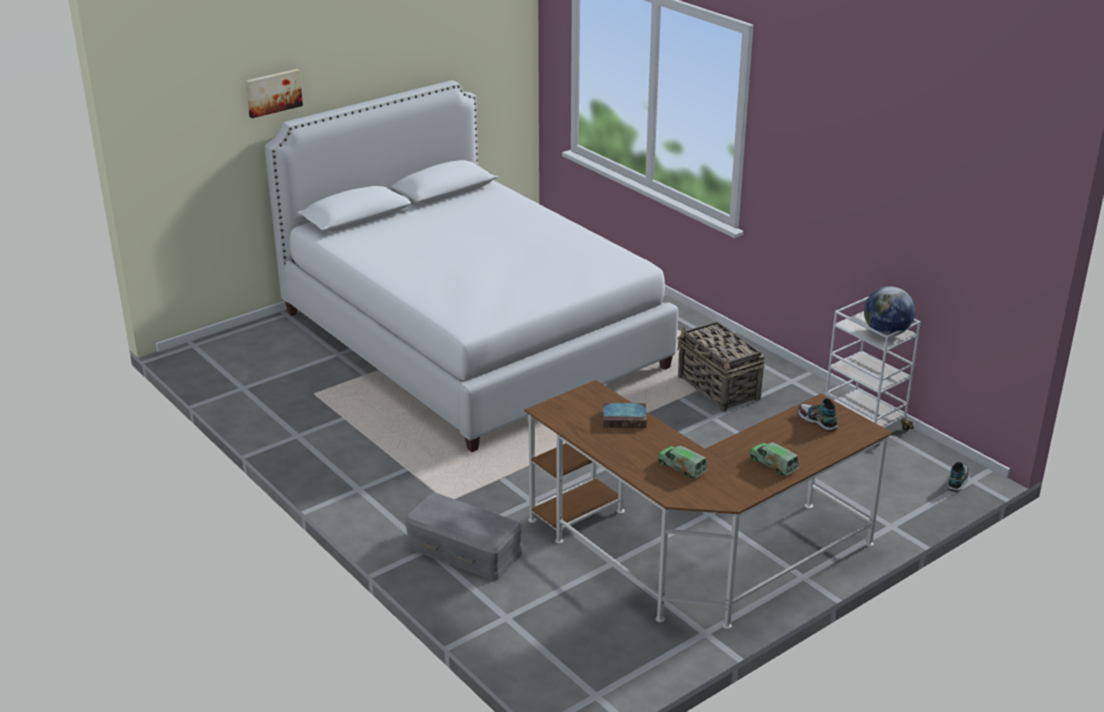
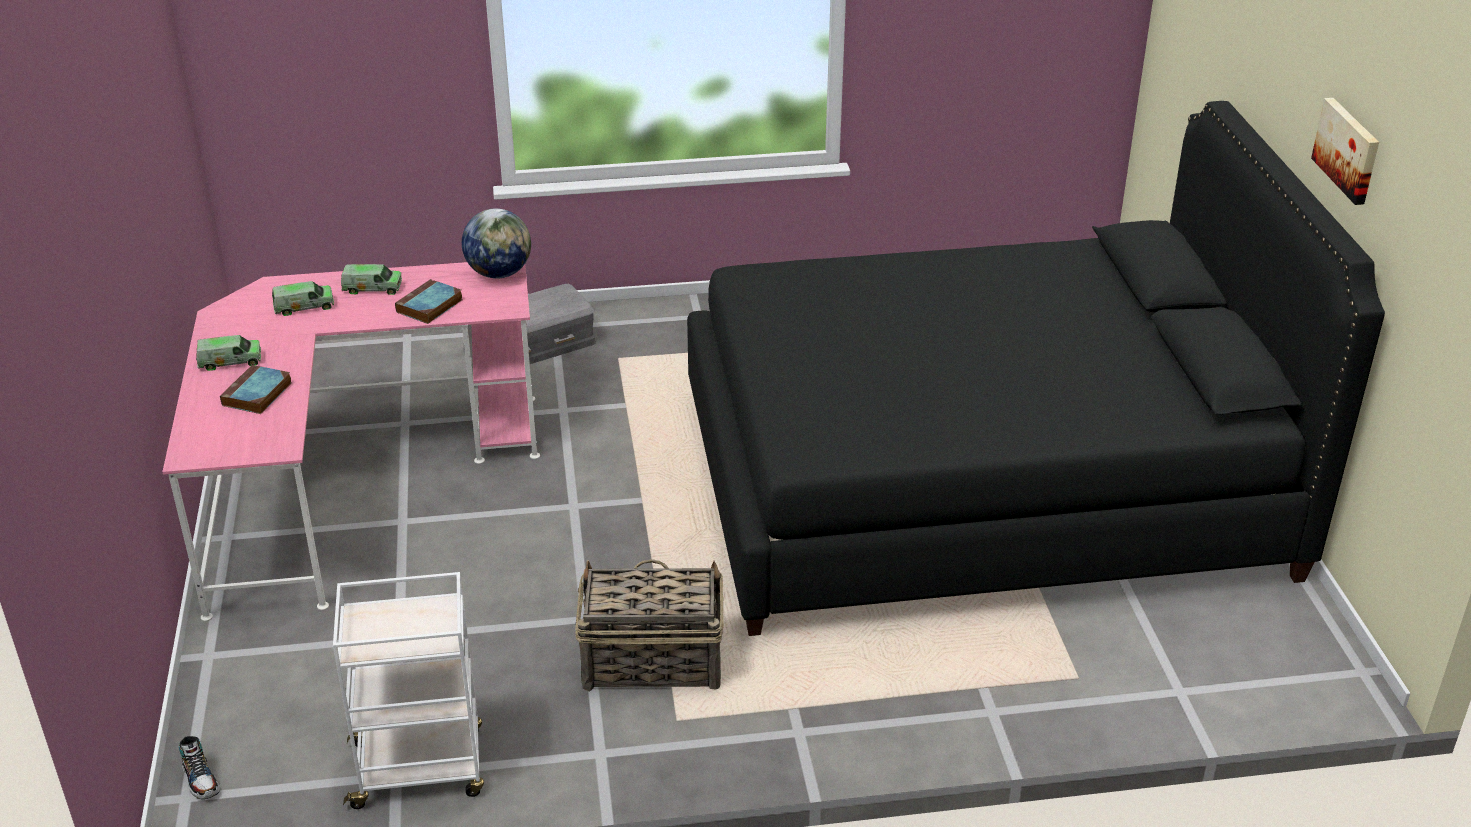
camera: 120 degrees right, 5 degrees up
(273, 92) = (1241, 53): picture -> picture (1348, 150)
(471, 340) = (979, 484): white bed -> black bed
(628, 451) = (372, 288): none -> toy truck
(697, 556) = (347, 480): brown desk -> pink desk
(790, 436) = (257, 395): none -> book
(817, 421) = (254, 427): shoe -> none
(886, 333) = (378, 631): globe -> globe (499, 273)

